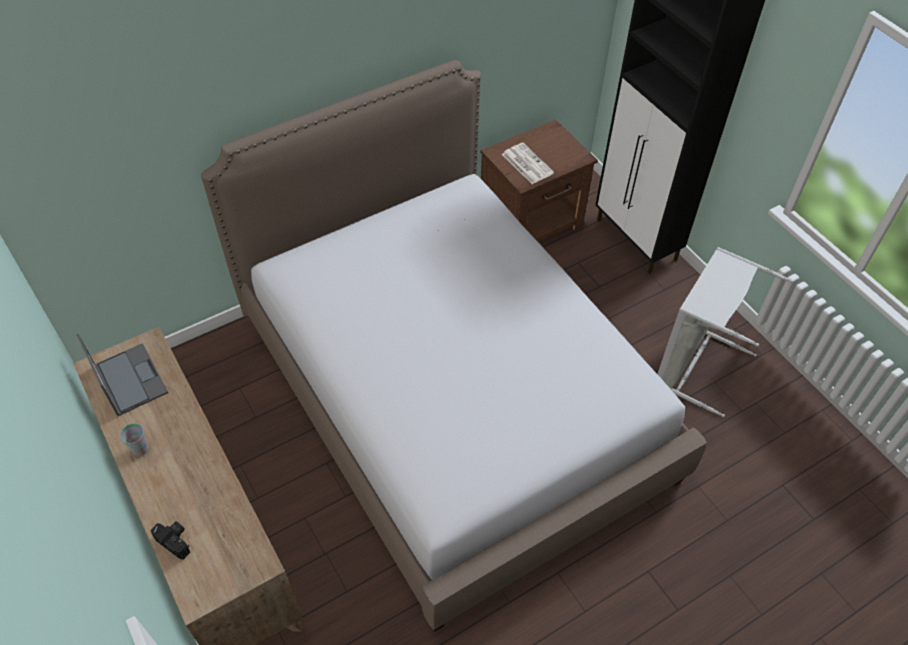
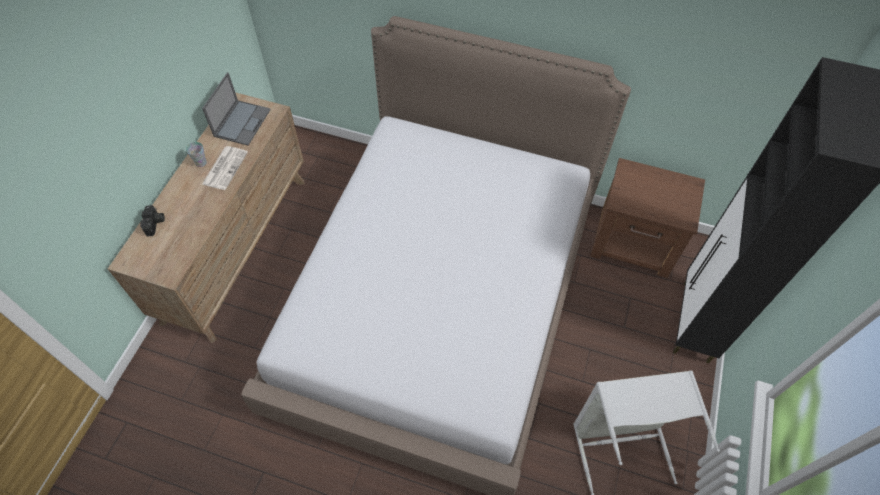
camera: 50 degrees right, 5 degrees up
(526, 163) = (638, 192): newspaper -> newspaper (225, 167)

